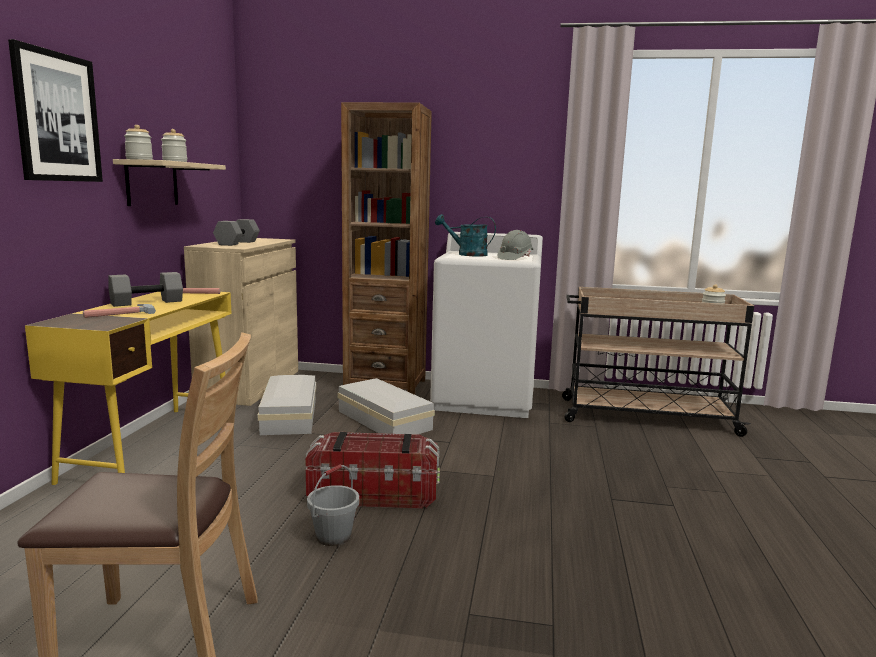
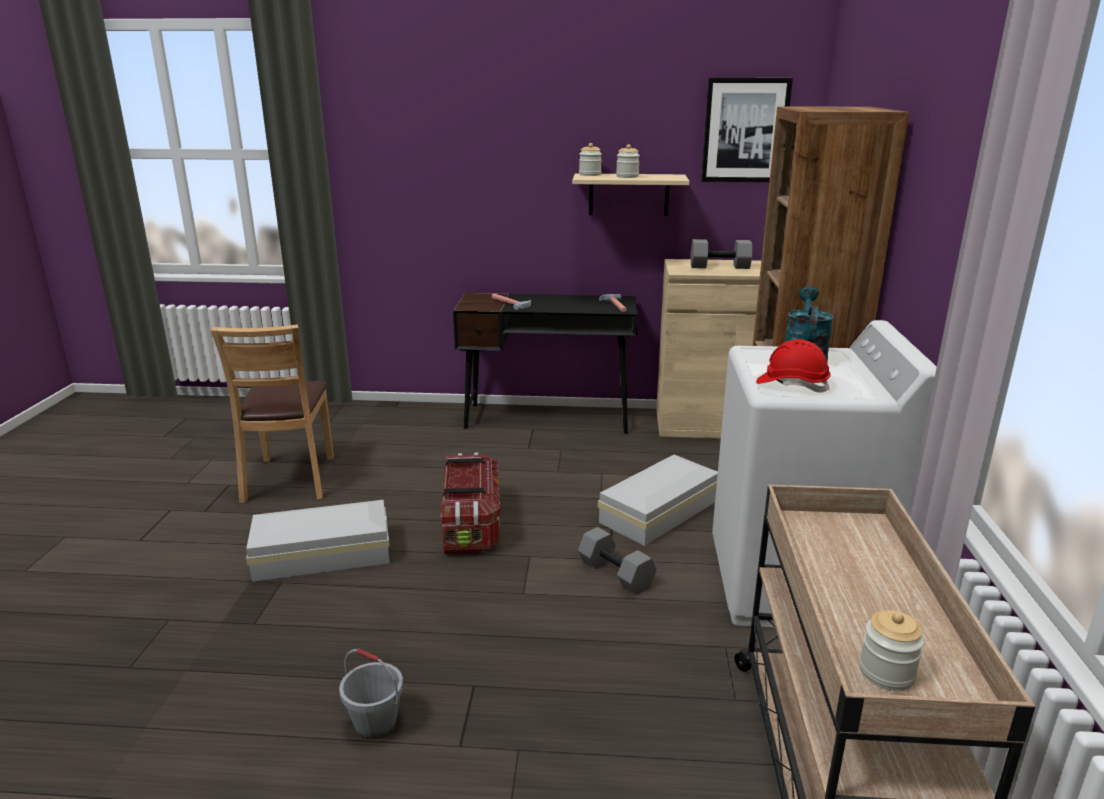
camera: 85 degrees right, 10 degrees up
(57, 117) = (514, 143): picture -> picture (745, 130)
(147, 302) = (562, 301): grey dumbbell -> grey dumbbell (617, 574)
(154, 445) = (548, 418): yellow desk -> black desk
(291, 415) = (644, 459): white storage box -> white storage box (324, 555)
(333, 536) = (397, 514): grey bucket -> grey bucket (376, 723)
(514, 258) = (792, 385): grey hard hat -> red hard hat

